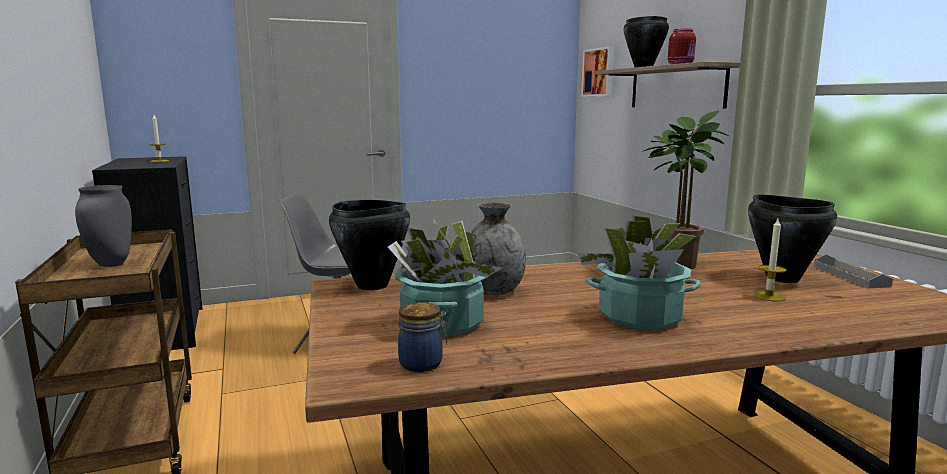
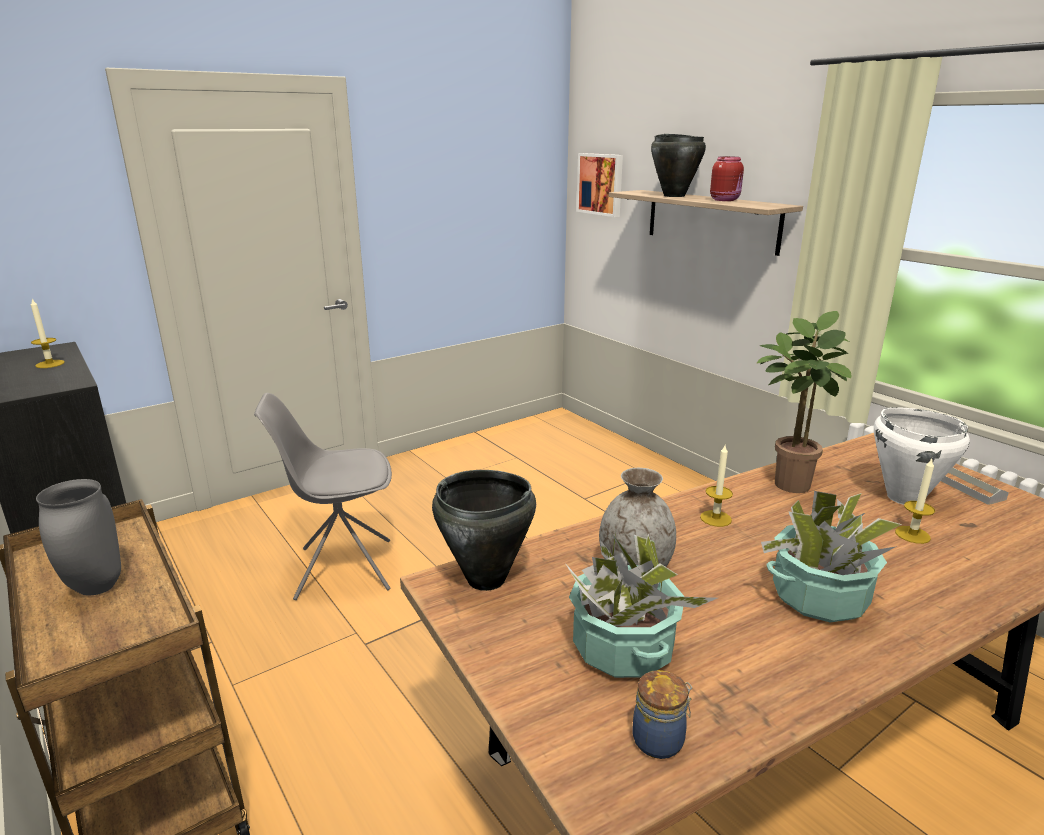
camera: 15 degrees left, 10 degrees up
(590, 275) = (715, 518): none -> candle
(782, 278) = (903, 497): black cooking pot -> white cooking pot

